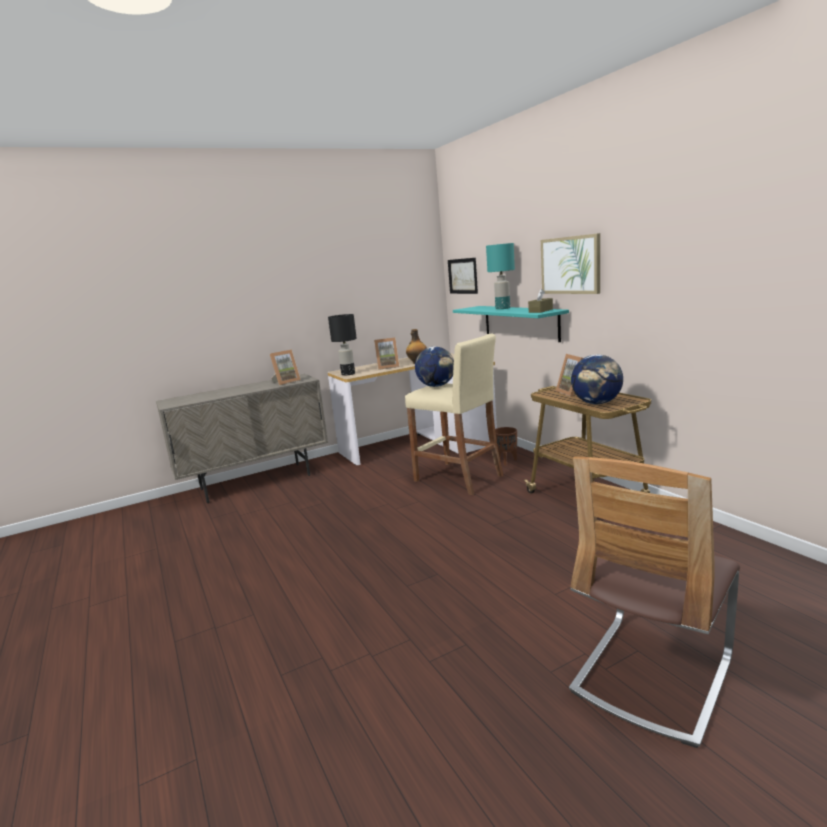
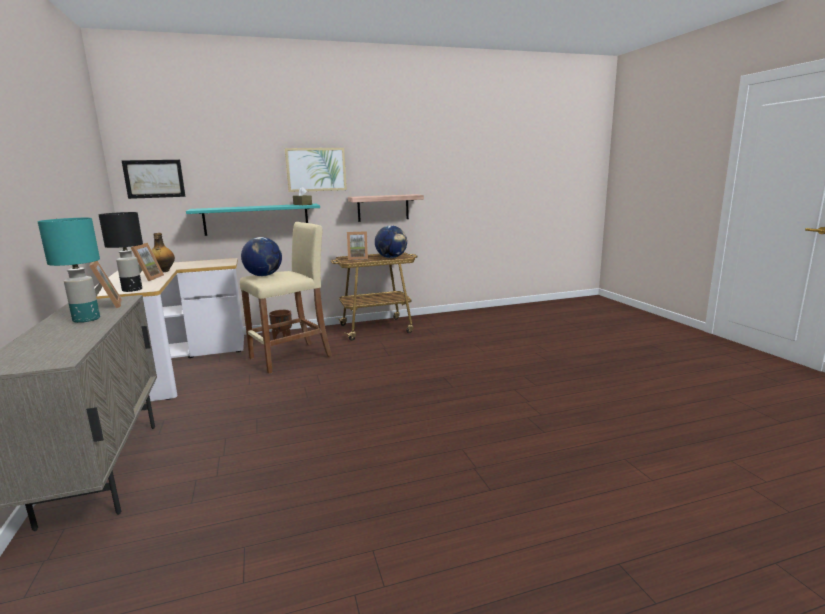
camera: 80 degrees left, 0 degrees up
(502, 308) = (245, 206): turquoise table lamp -> turquoise table lamp (85, 319)
(644, 324) = (383, 208): none -> shelf
(652, 674) = (552, 344): chair -> none

